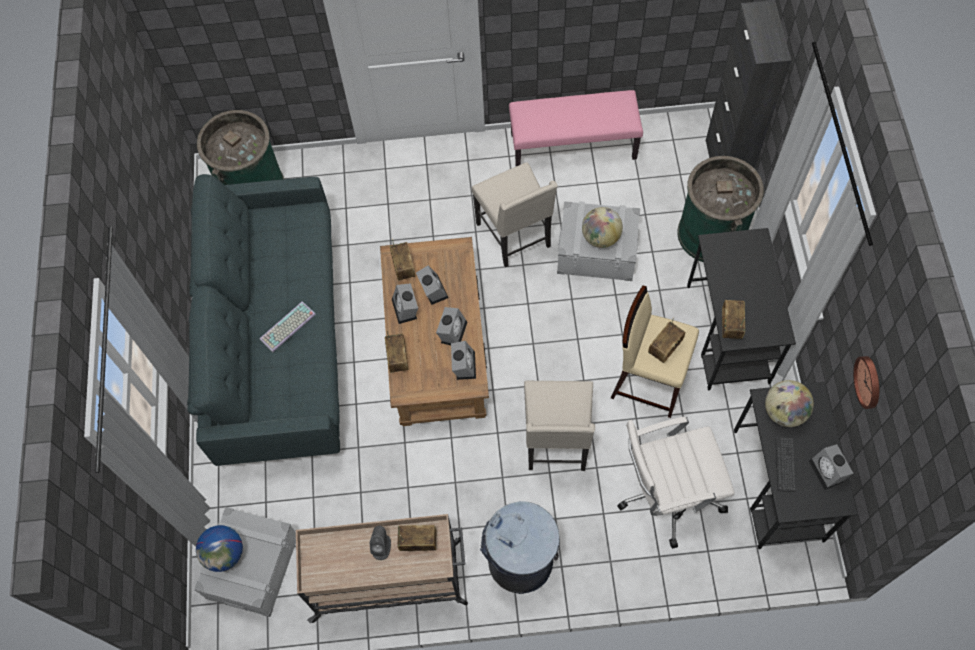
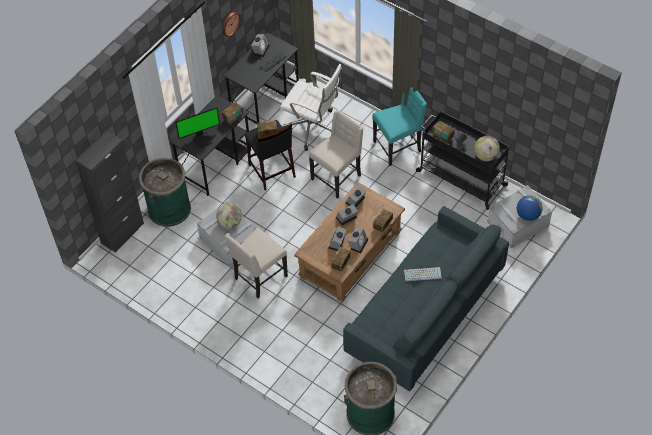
camera: 140 degrees left, 10 degrees down
(389, 580) = (460, 178): beige cart -> black cart
(515, 236) = (259, 277): beige chair -> beige chair turned 150 degrees counterclockwise
(521, 562) = (398, 147): grey trash can -> turquoise chair
(573, 145) = (180, 301): pink bench -> none
(648, 381) = (271, 171): beige stool -> black stool
(732, 262) = (202, 139): none -> monitor
(784, 412) = (252, 77): globe -> globe (486, 156)

